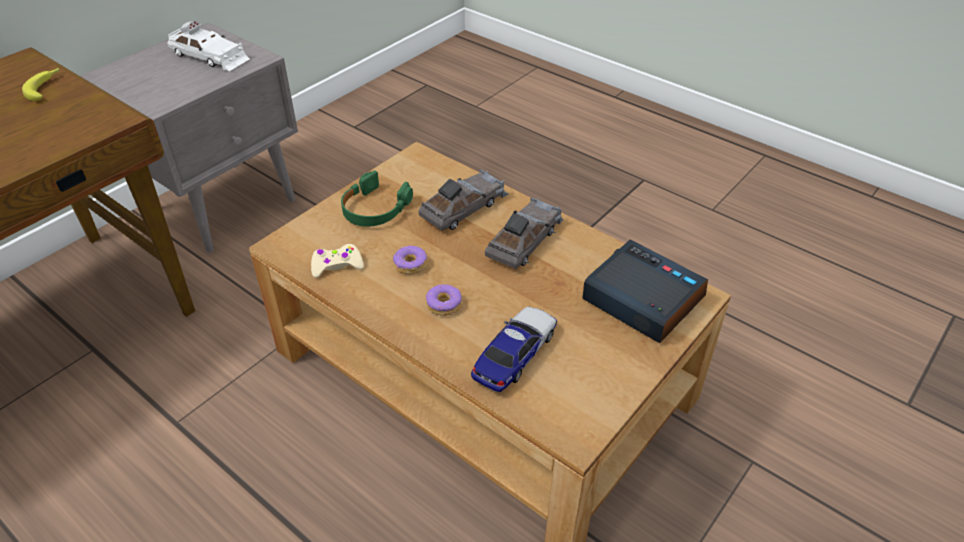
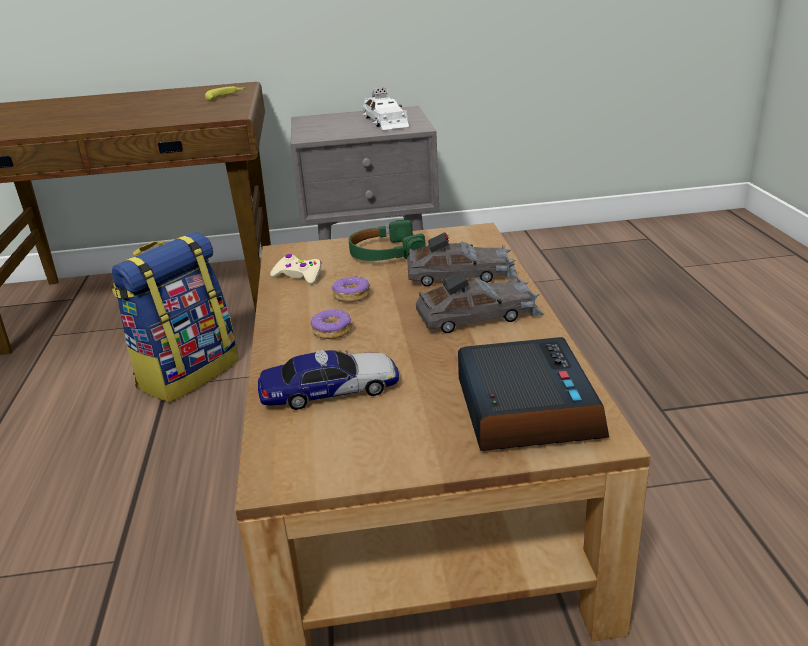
camera: 45 degrees right, 15 degrees down
(181, 399) = (188, 373): none -> backpack

